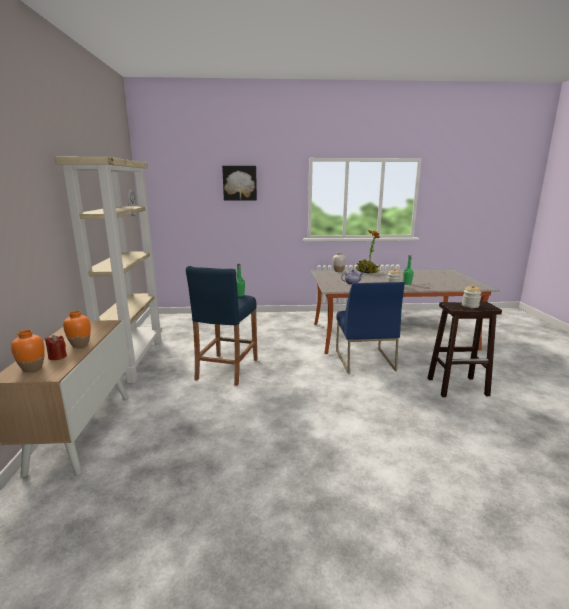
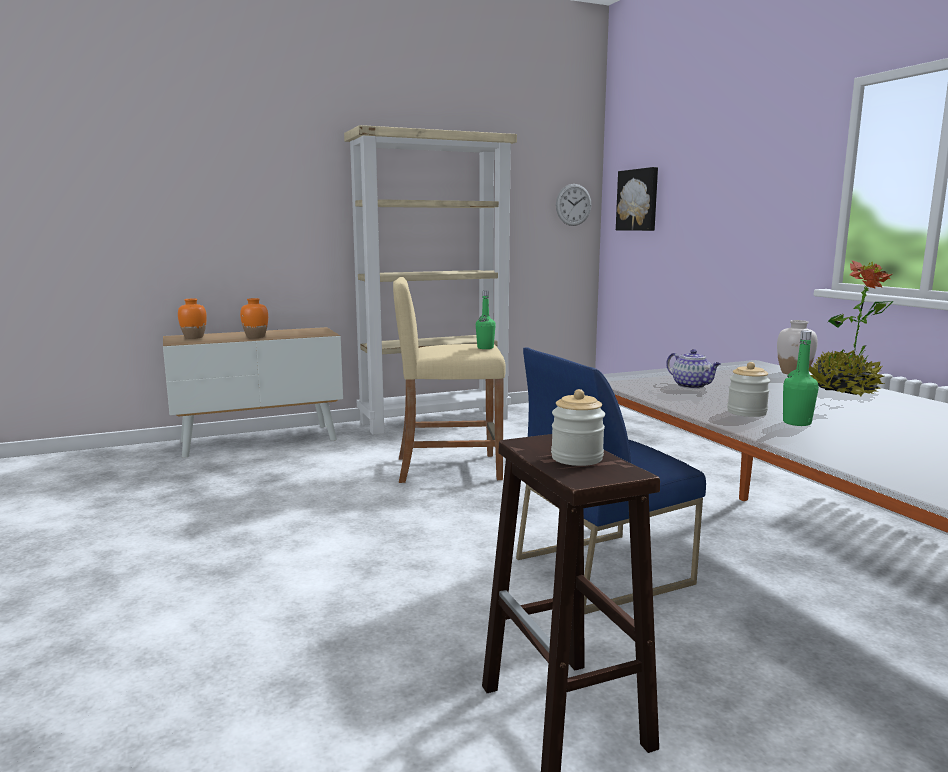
camera: 70 degrees right, 5 degrees down
(57, 357) = (221, 337): red candle -> none
(227, 369) = (448, 468): blue stool -> beige stool
(239, 183) = (721, 160): picture -> picture (638, 200)

